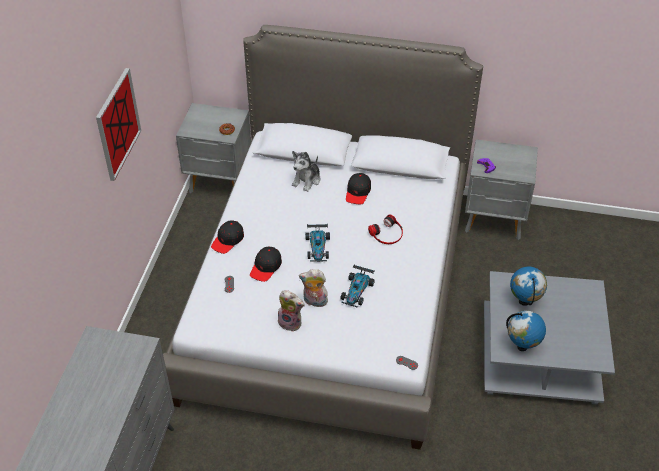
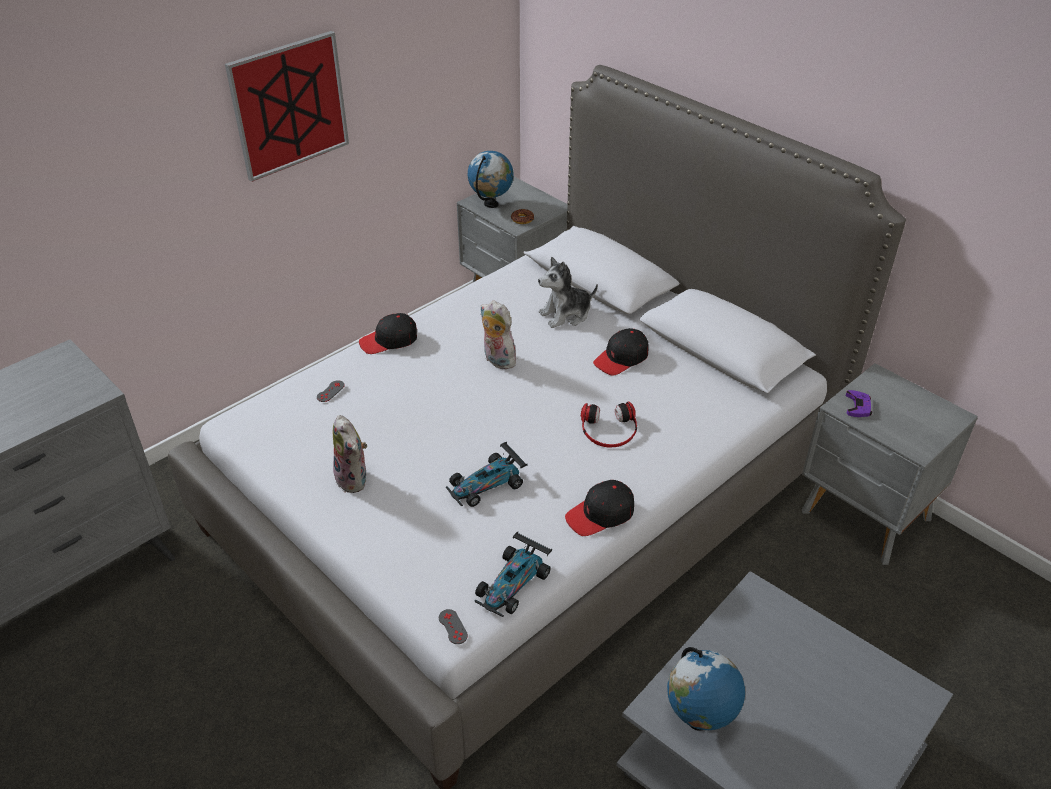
camera: 35 degrees right, 5 degrees down
(266, 267) = (397, 393): black cap -> black cap (600, 514)
(314, 302) = (413, 469): plush toy -> plush toy (497, 360)
(318, 247) = (492, 401): toy car -> toy car (513, 583)
(524, 301) = (768, 649): globe -> globe (491, 204)

